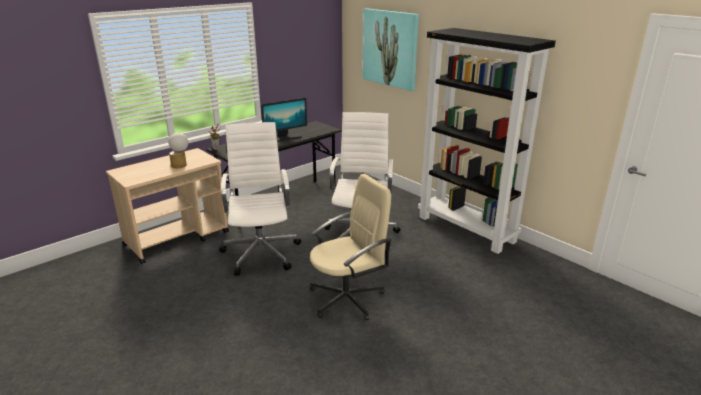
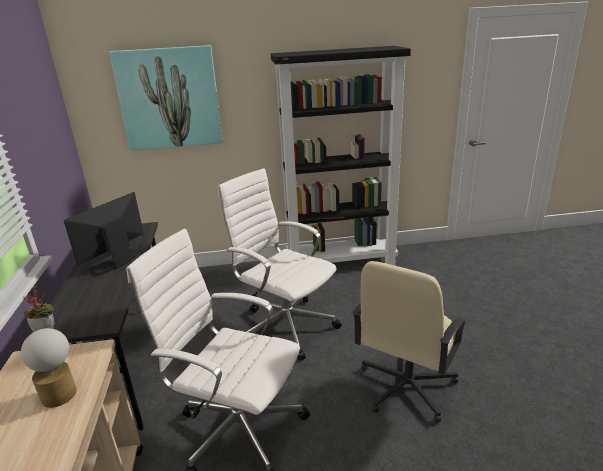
camera: 55 degrees left, 0 degrees up
(285, 138) = (117, 262): monitor -> monitor turned 150 degrees counterclockwise
(347, 298) = (406, 387): beige office chair -> beige office chair turned 150 degrees counterclockwise

